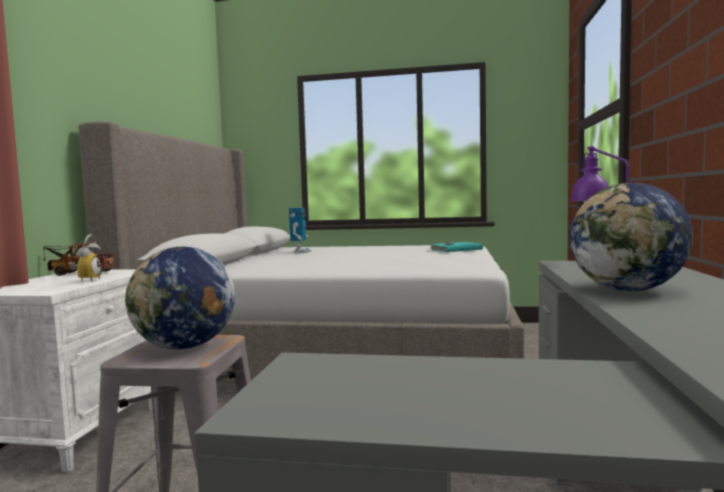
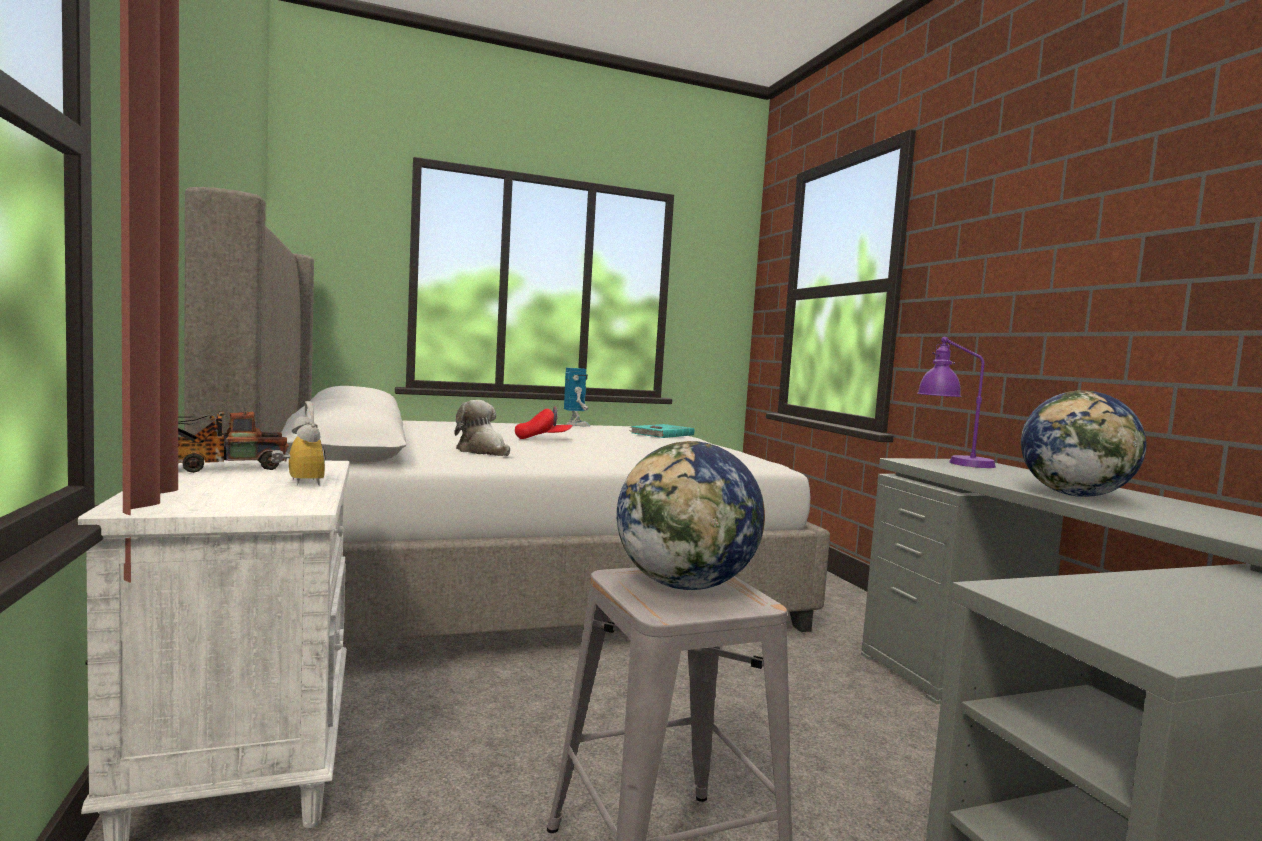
camera: 30 degrees left, 0 degrees up
(280, 264) = (483, 451): none -> plush toy
(300, 252) = (446, 430): toy robot -> toy robot (575, 425)
(345, 255) = (543, 439): none -> red cap

